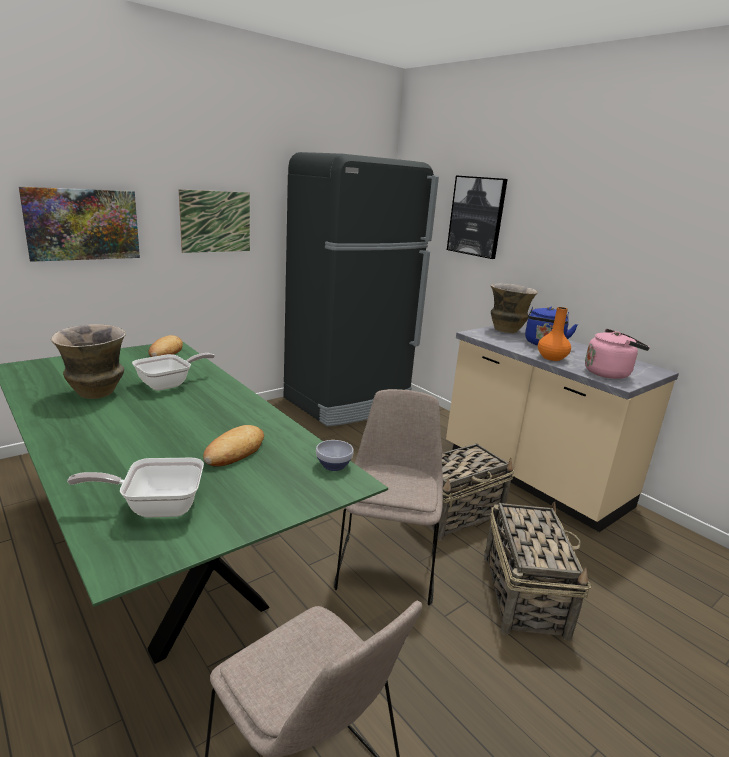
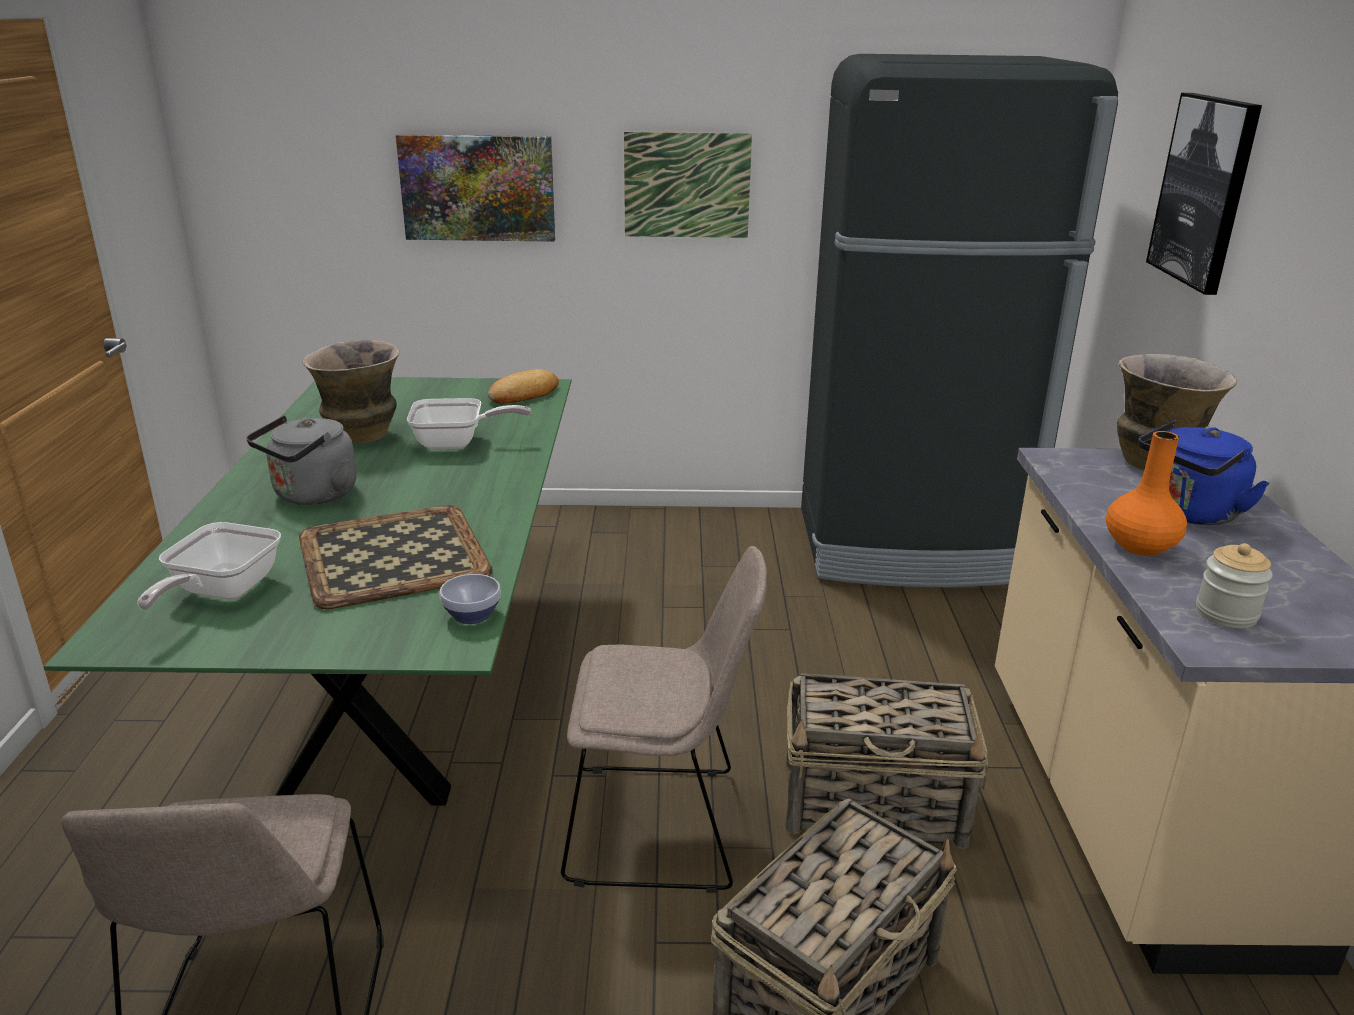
camera: 40 degrees right, 5 degrees up
(120, 434) = (312, 495): none -> grey kettle
(156, 506) = (220, 592): frying pan -> frying pan turned 105 degrees counterclockwise
(235, 451) = (391, 555): bread -> tray
(387, 564) = (661, 826): beige chair -> beige chair turned 45 degrees clockwise
(609, 373) = (1226, 614): pink kettle -> jar

